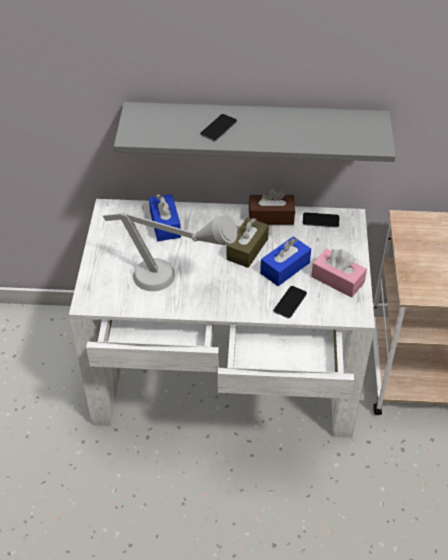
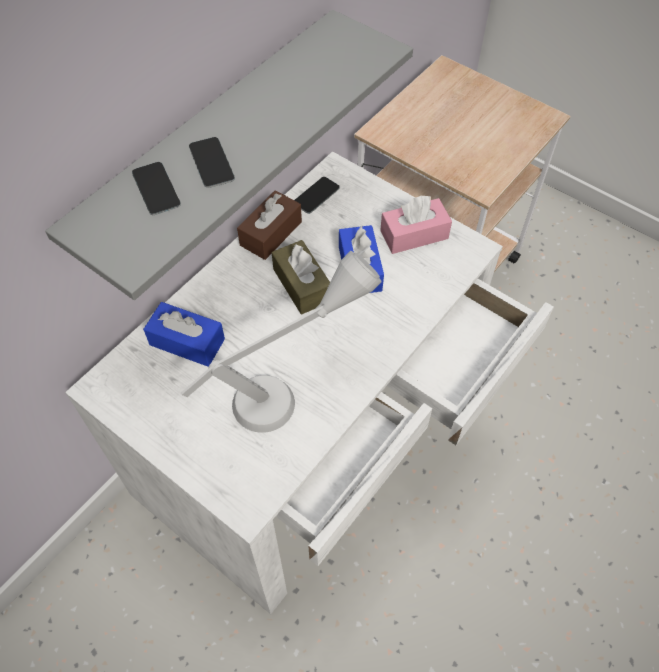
camera: 55 degrees left, 10 degrees up
(290, 302) = (414, 294): phone -> phone (156, 189)

